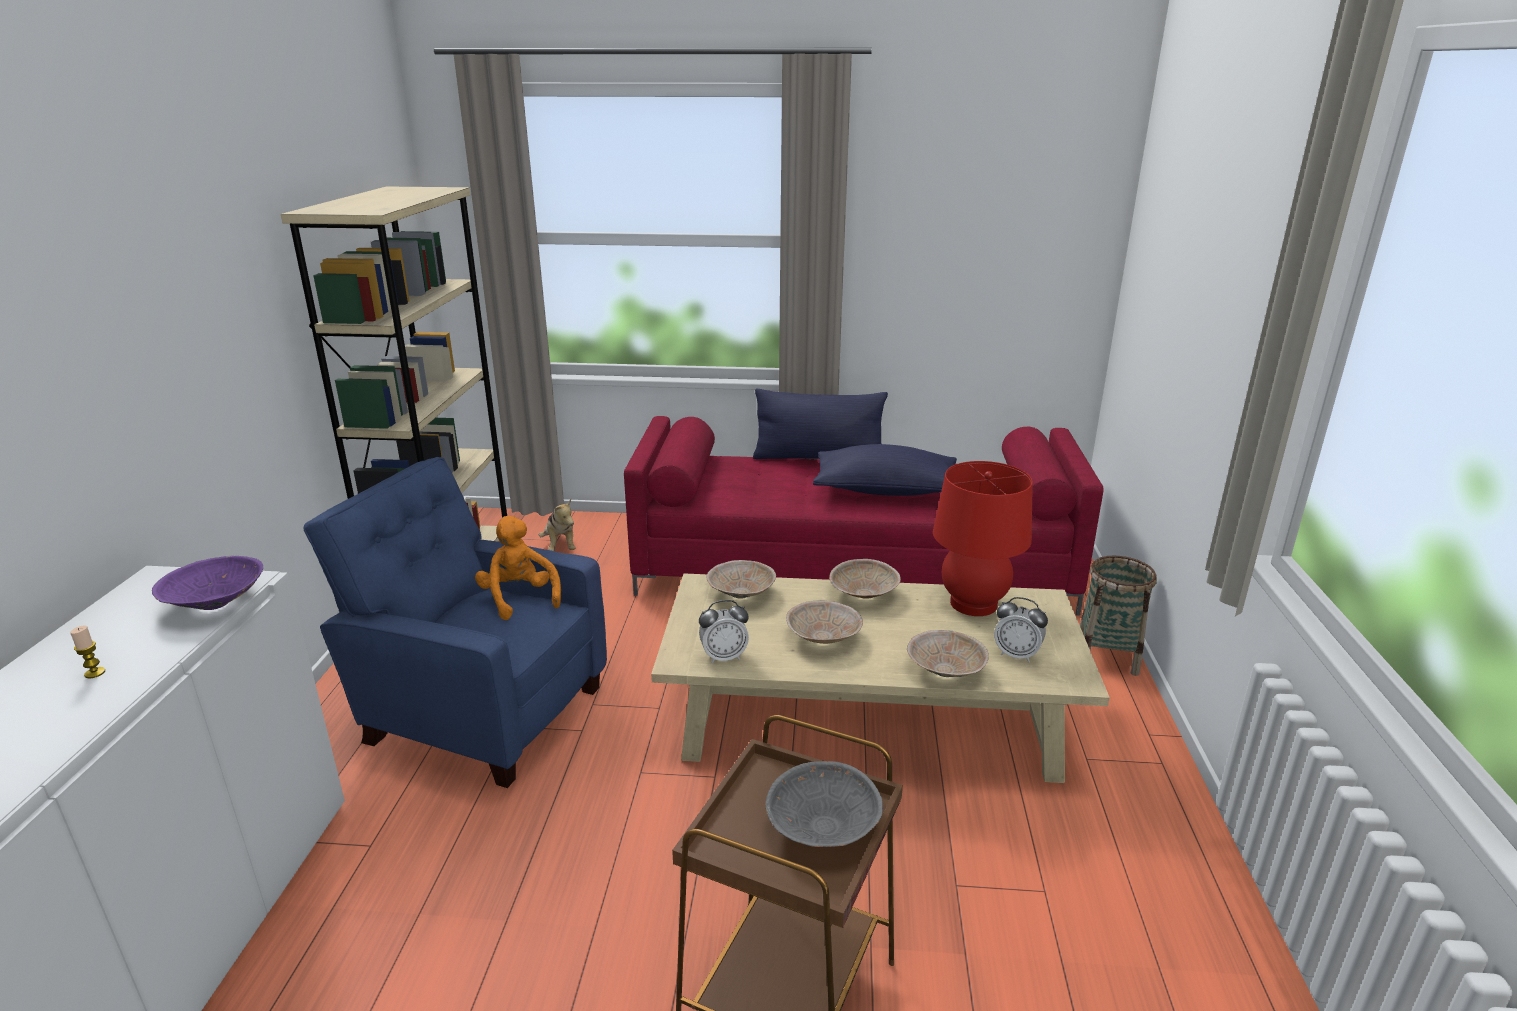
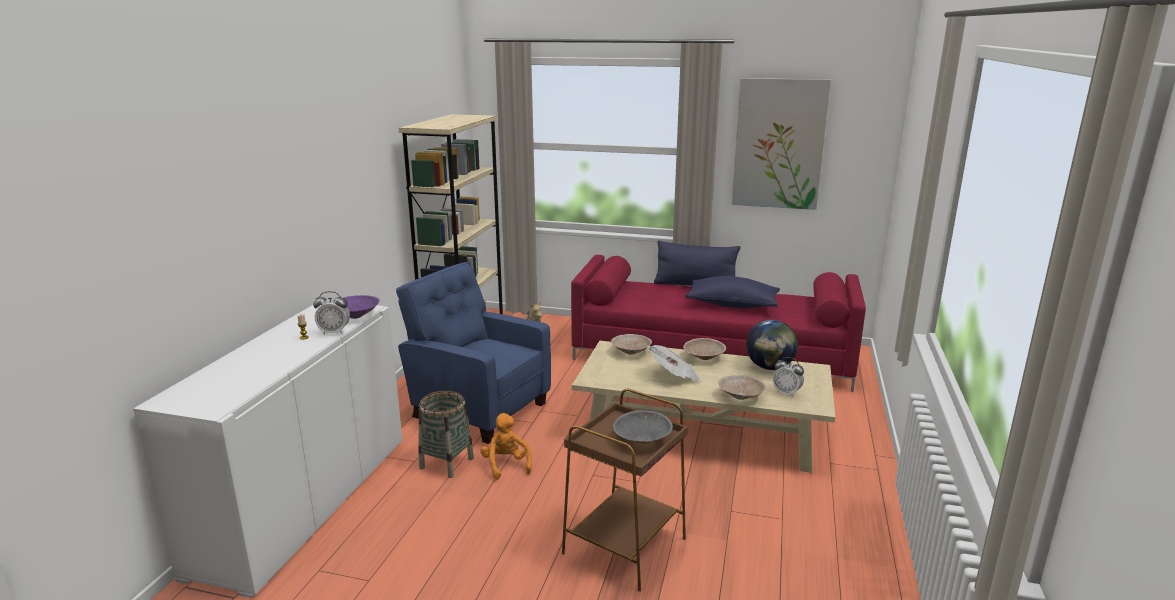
camera: 10 degrees right, 5 degrees down
(519, 598) = (504, 342): orange plush toy -> orange plush toy (506, 465)
(724, 657) = (614, 380): alarm clock -> alarm clock (334, 332)
(824, 637) = (674, 376): beige bowl -> newspaper
(943, 225) = (779, 144): none -> picture
(973, 604) = (769, 367): red table lamp -> globe
(1106, 655) = (863, 414): basket -> basket (446, 463)

